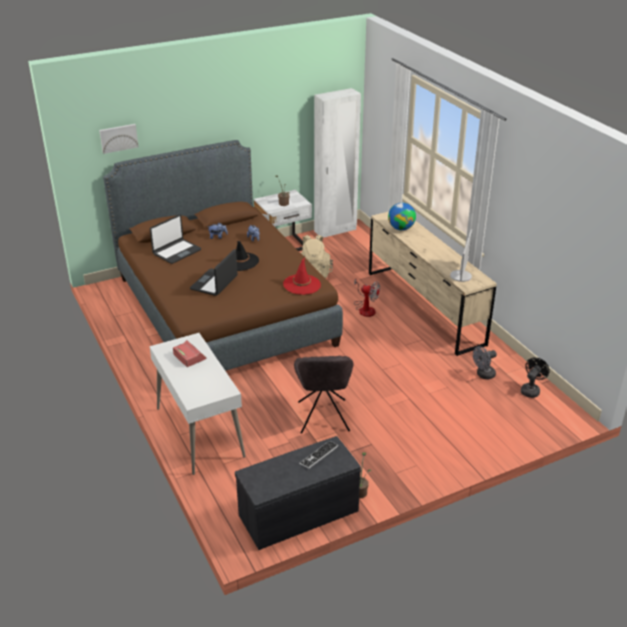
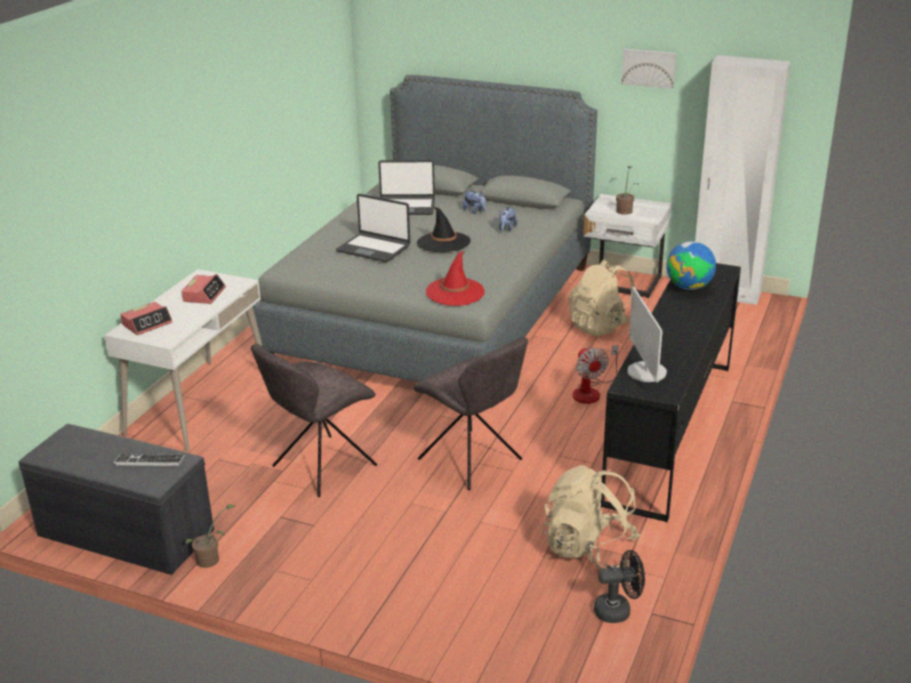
camera: 50 degrees right, 5 degrees down
(118, 138) = (420, 42): picture -> picture (649, 68)
(196, 390) = (147, 324): none -> alarm clock
(214, 283) = (374, 248): laptop -> laptop turned 135 degrees counterclockwise
(223, 310) = (436, 312): brown bed -> grey bed
(378, 370) = (472, 461): none -> grey chair
(424, 307) = (670, 431): beige dresser -> black dresser
(461, 276) = (646, 372): monitor -> monitor turned 105 degrees clockwise
(483, 375) = (589, 549): grey fan -> beige backpack

